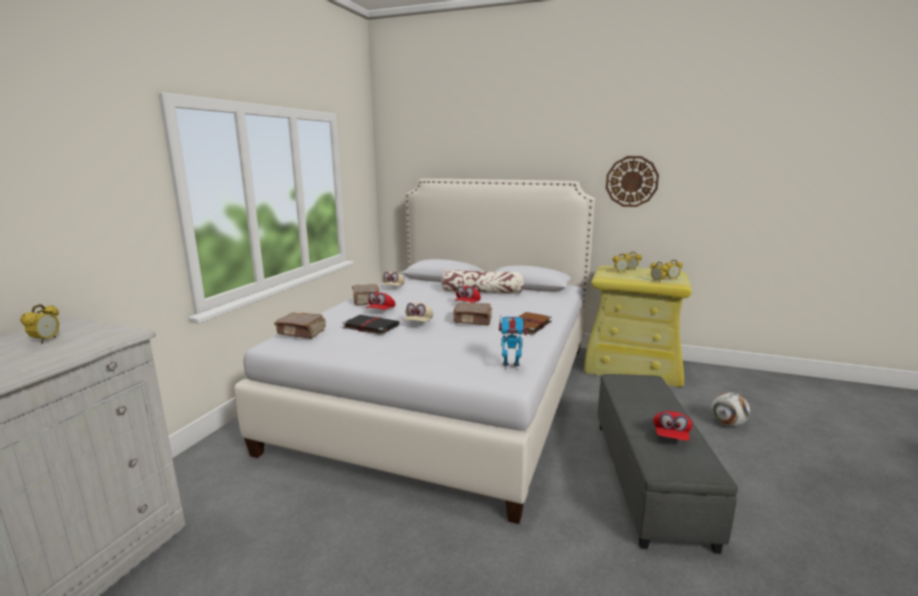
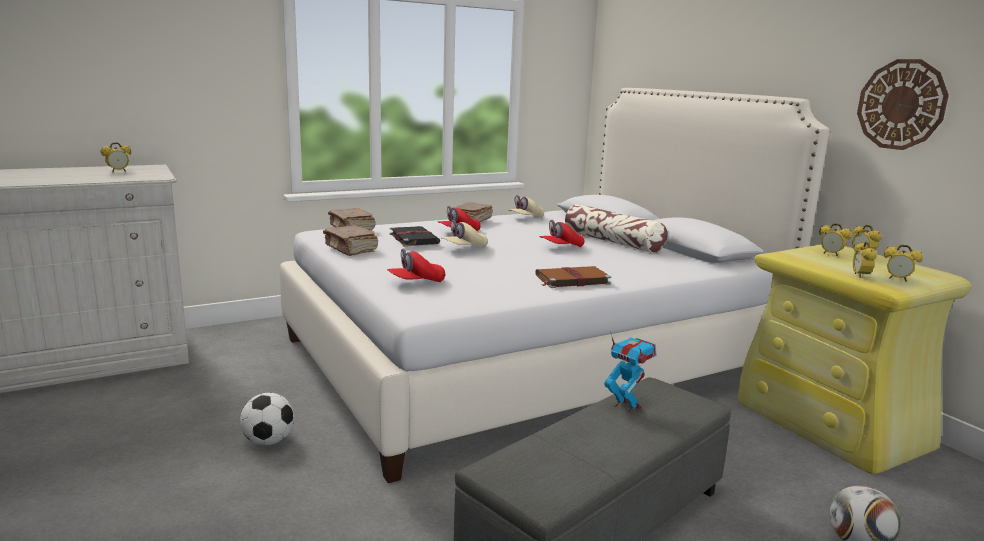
camera: 40 degrees right, 0 degrees up
(389, 548) = (269, 441): none -> football
(473, 321) = (523, 261): brown book -> brown book (351, 249)
(511, 366) = (449, 301): toy robot -> toy robot (626, 406)
(670, 436) = (576, 455): red cap -> red cap (416, 282)

